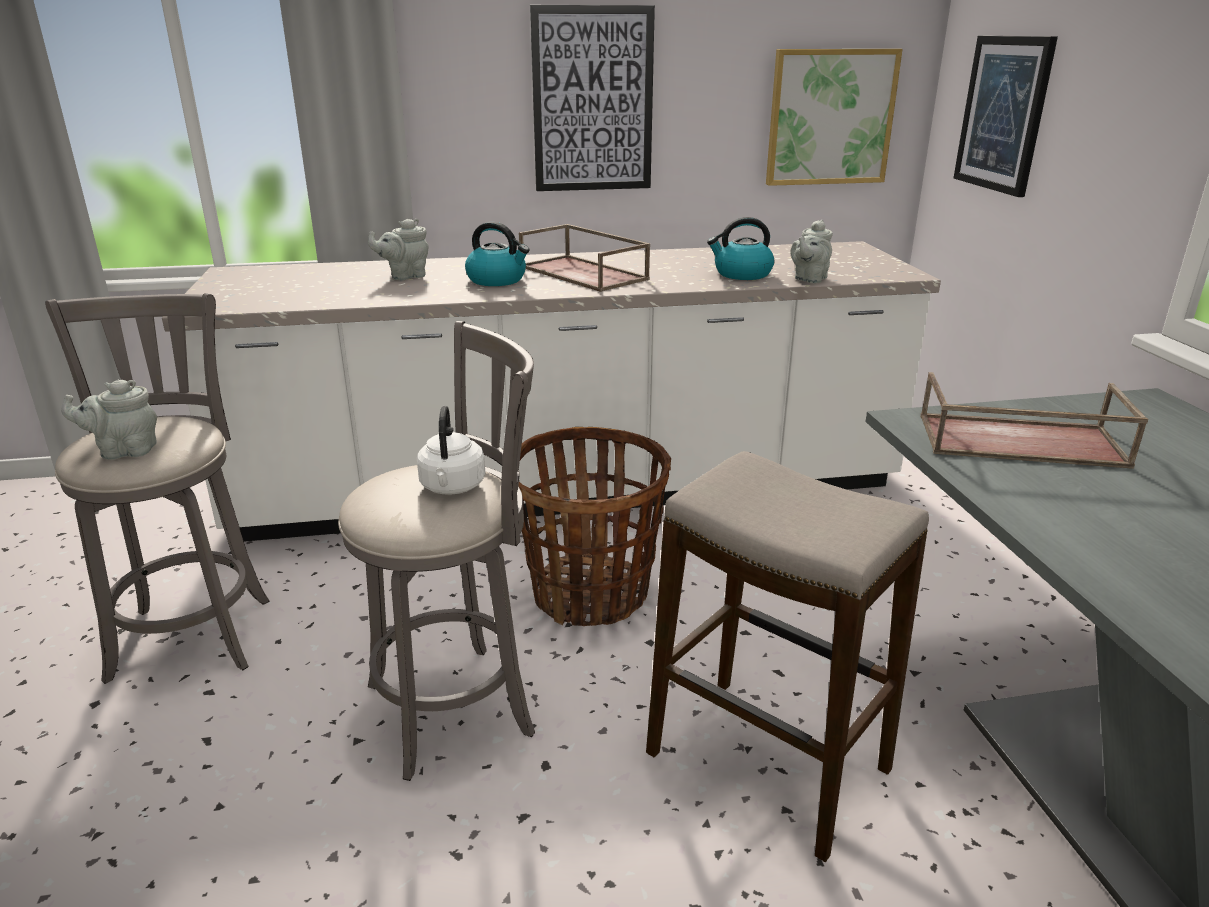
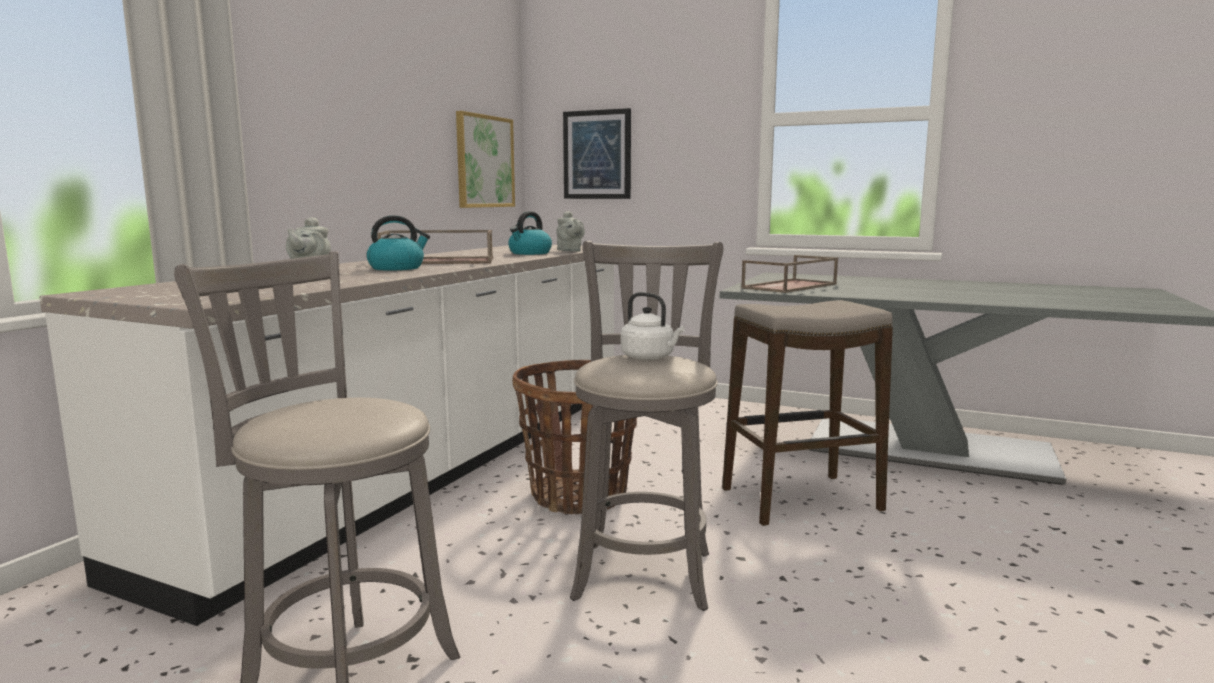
camera: 55 degrees left, 15 degrees down
(124, 451) = (358, 418): grey teapot -> none
(592, 101) = (359, 135): picture -> none

